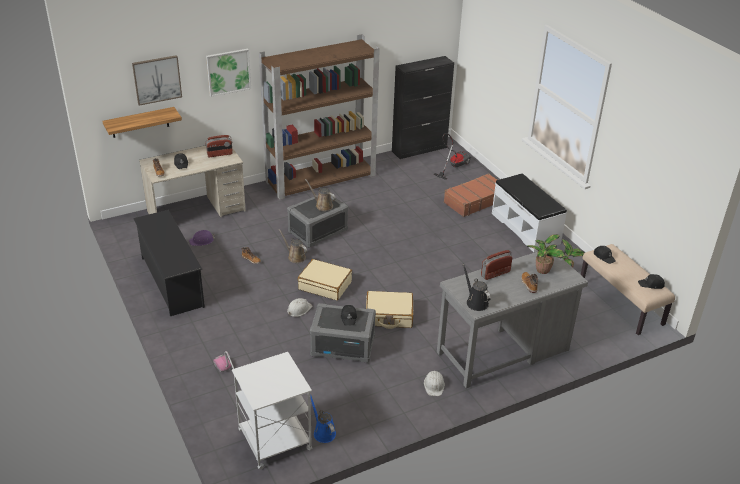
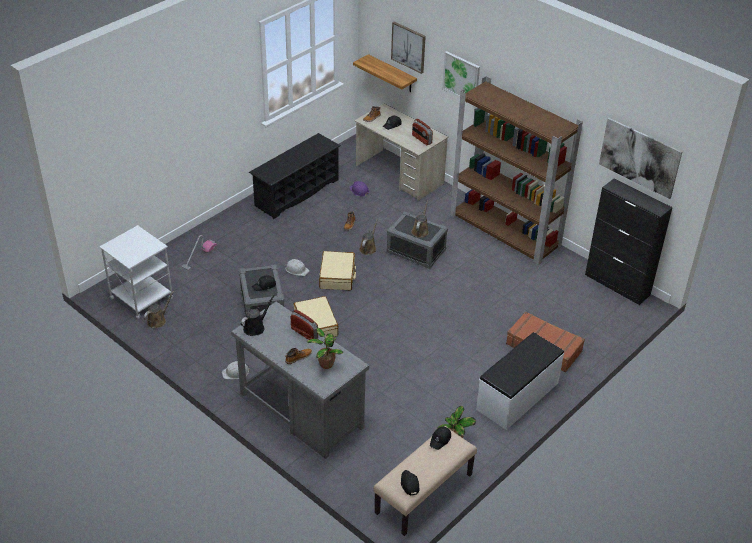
camera: 70 degrees right, 5 degrees up
(323, 432) = (158, 320): blue watering can -> brown watering can
(412, 33) = (639, 157): none -> picture
(453, 166) = (602, 317): vacuum cleaner -> none

